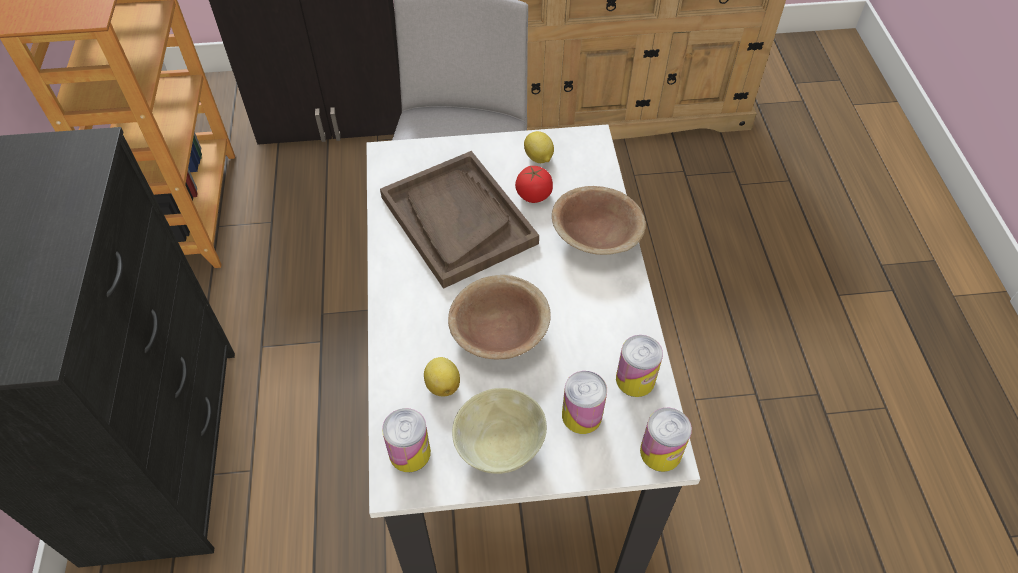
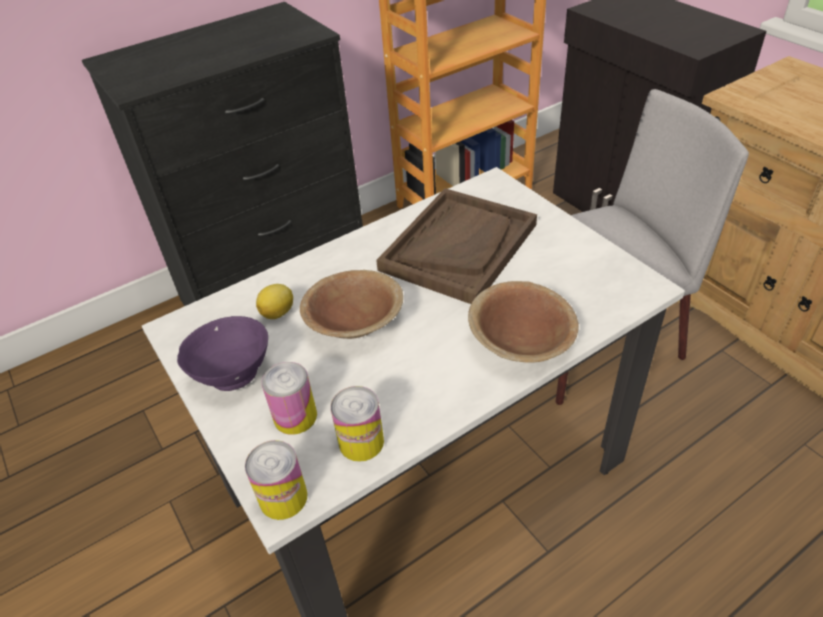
camera: 65 degrees right, 10 degrees down
(409, 452) = (203, 322): can -> none
(499, 446) = (234, 372): beige bowl -> purple bowl
(534, 194) = (533, 278): tomato -> none
(538, 158) = (582, 262): lemon -> none

